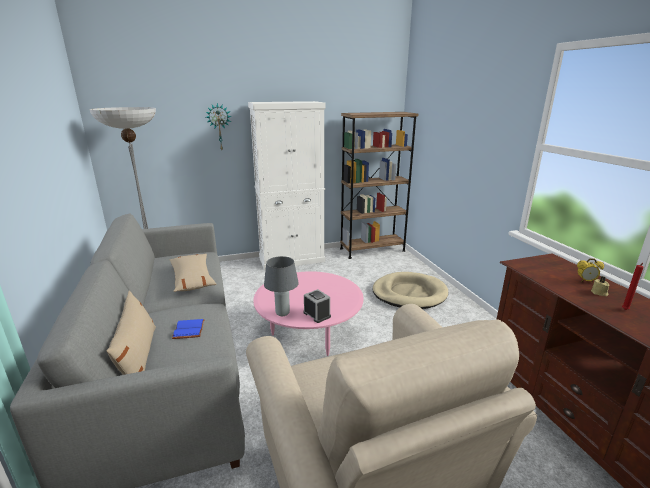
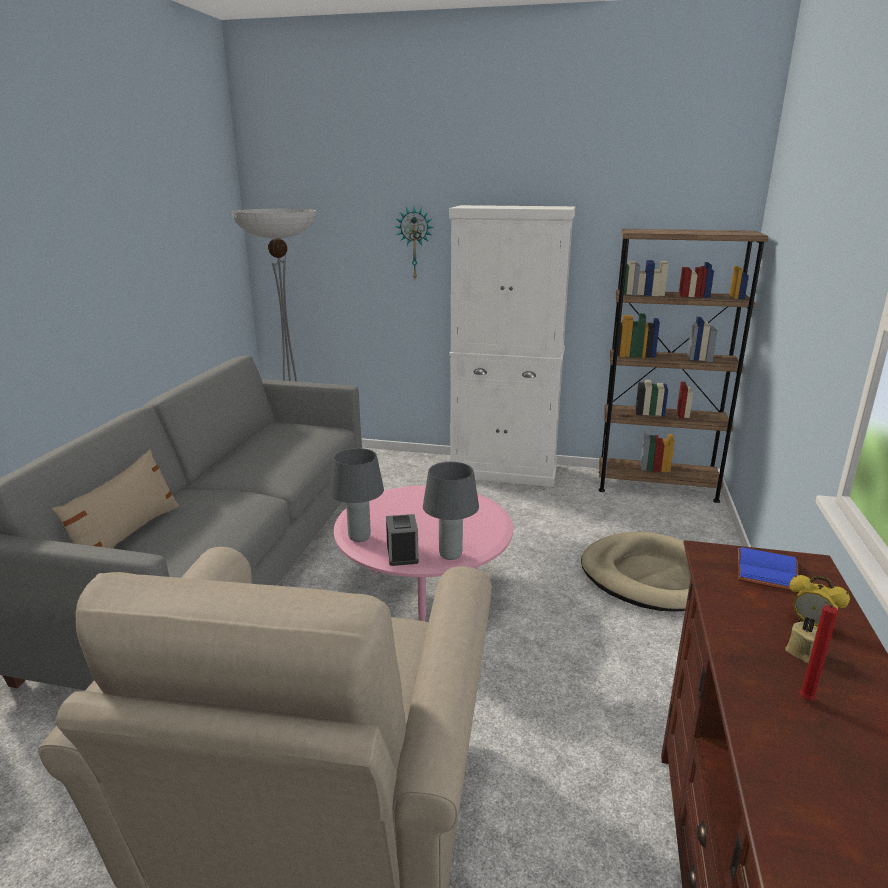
camera: 30 degrees right, 0 degrees up
(190, 330) = (207, 520): blue book -> blue book (769, 572)
(192, 279) = (280, 459): beige pillow -> none
(343, 307) = (451, 555): none -> grey table lamp

